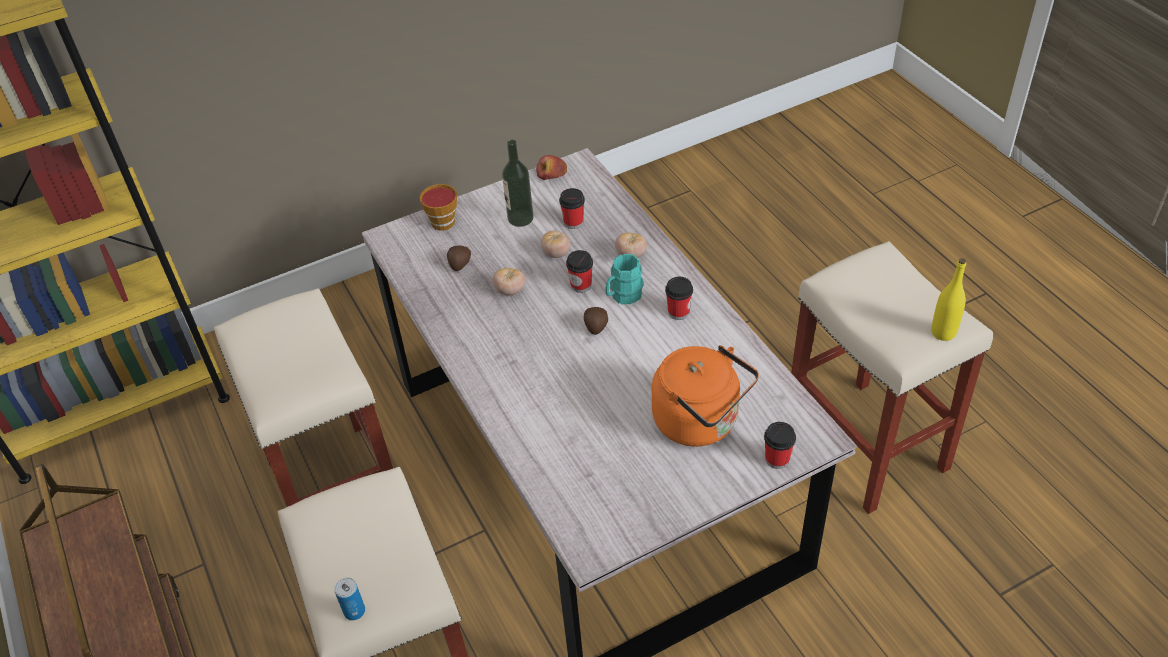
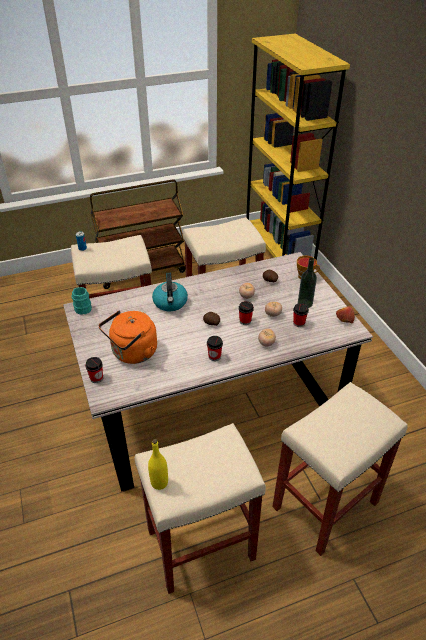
camera: 95 degrees right, 5 degrees down
(546, 395) = (170, 303): none -> kettle
(623, 295) = (233, 336): turquoise mug -> turquoise mug (82, 307)
(758, 315) = (324, 506): none -> beige stool

